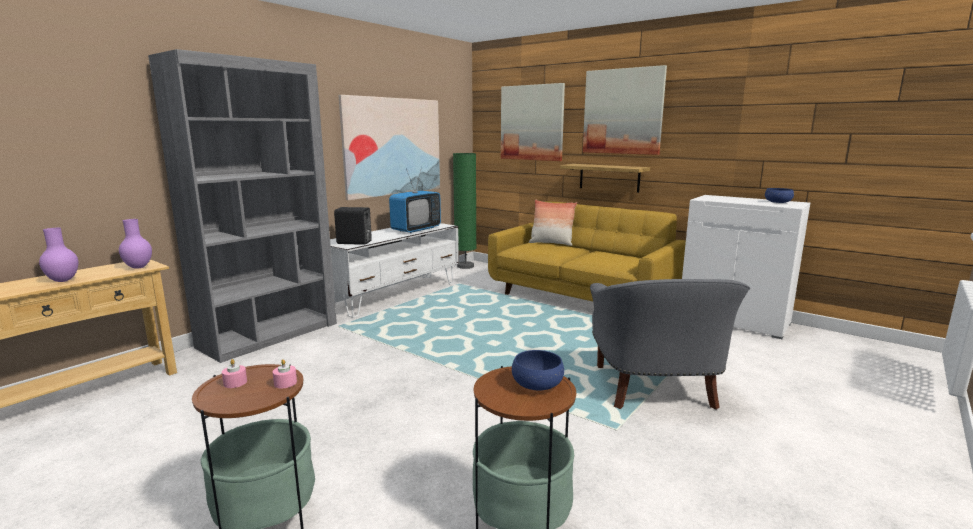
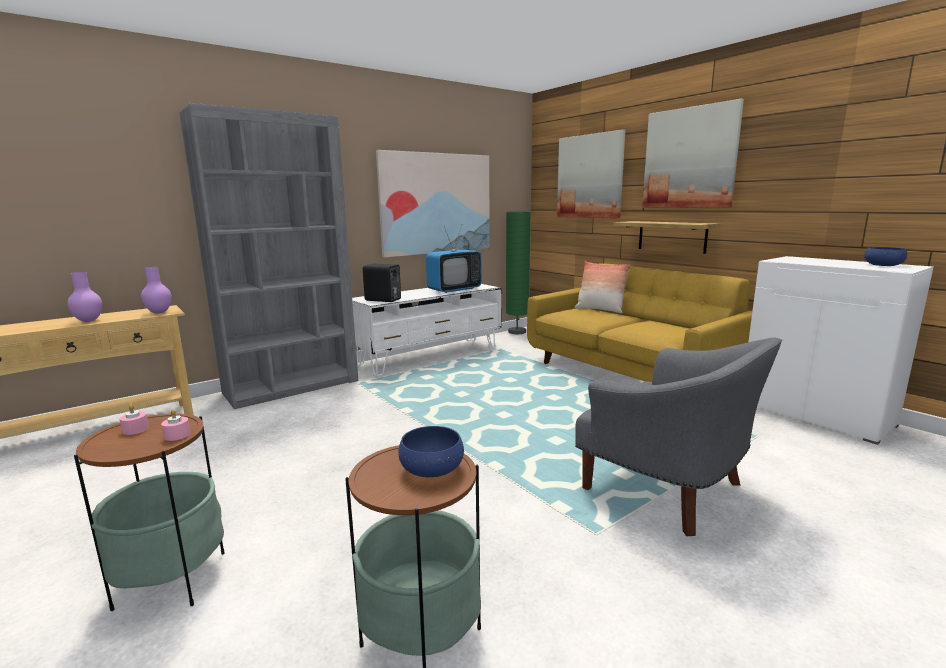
camera: 15 degrees right, 0 degrees up
(654, 389) = (669, 490): grey armchair -> grey armchair turned 60 degrees counterclockwise

